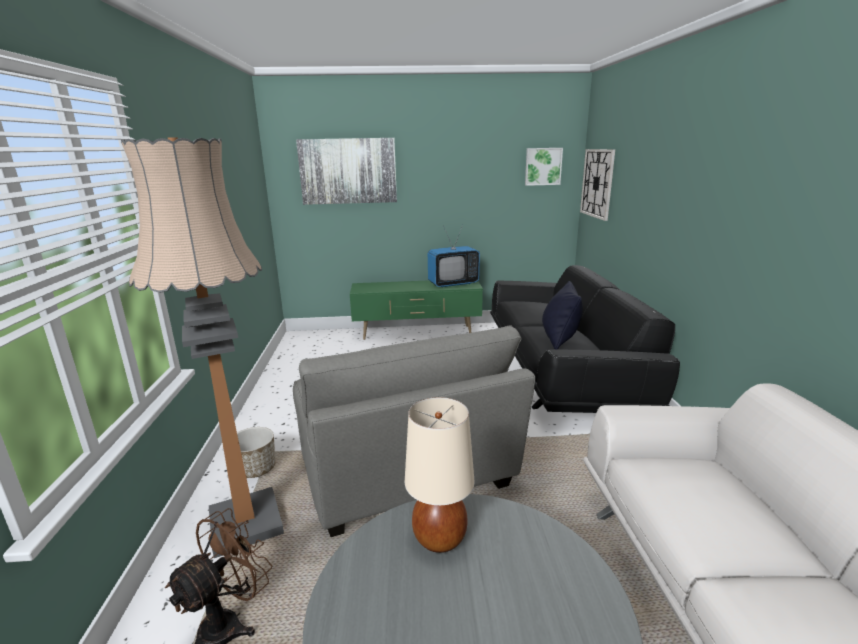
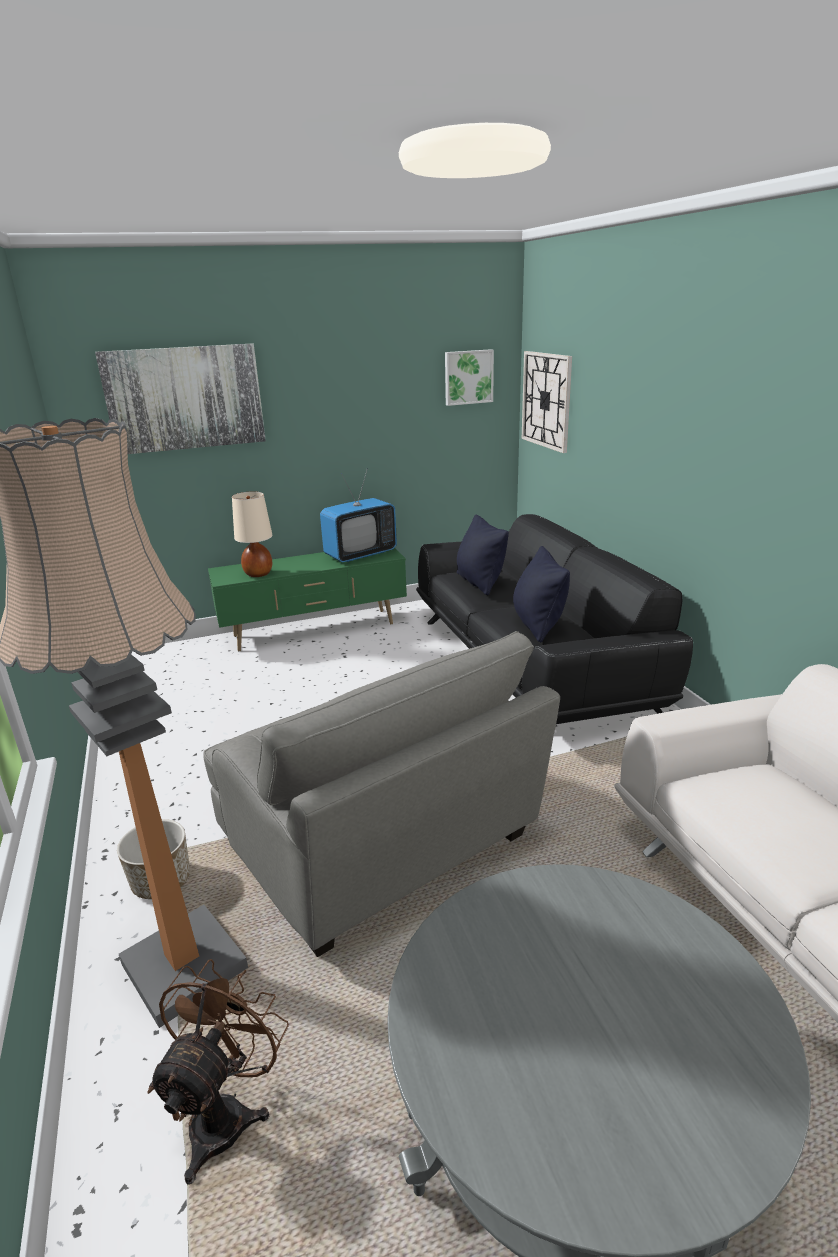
camera: 15 degrees left, 5 degrees up
(439, 539) = (515, 936): beige table lamp -> beige table lamp (258, 574)
(529, 308) = (480, 582): none -> black pillow

